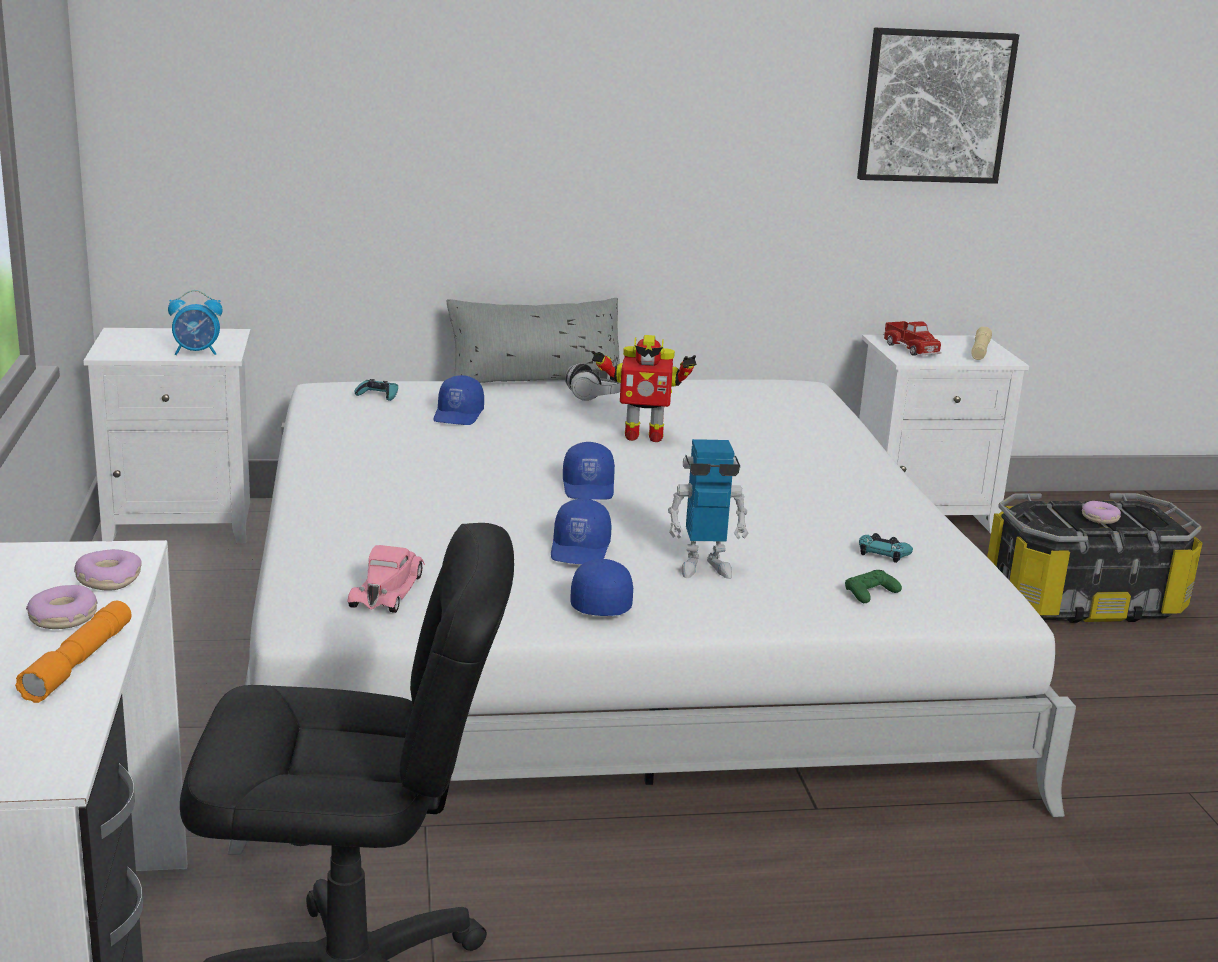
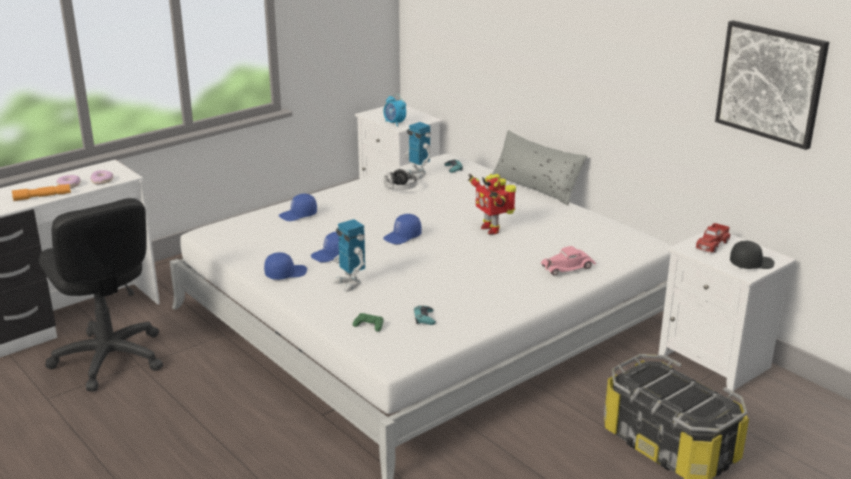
camera: 60 degrees right, 5 degrees up
(355, 418) = (417, 174): none -> toy robot
(387, 589) = (249, 235): pink toy car -> pink toy car (568, 267)
(459, 415) = (455, 189): blue cap -> blue cap (298, 215)
(595, 396) = (531, 204): headphones -> headphones (401, 188)
(980, 351) = (751, 263): beige flashlight -> black cap
(1100, 519) = (676, 392): donut -> none

